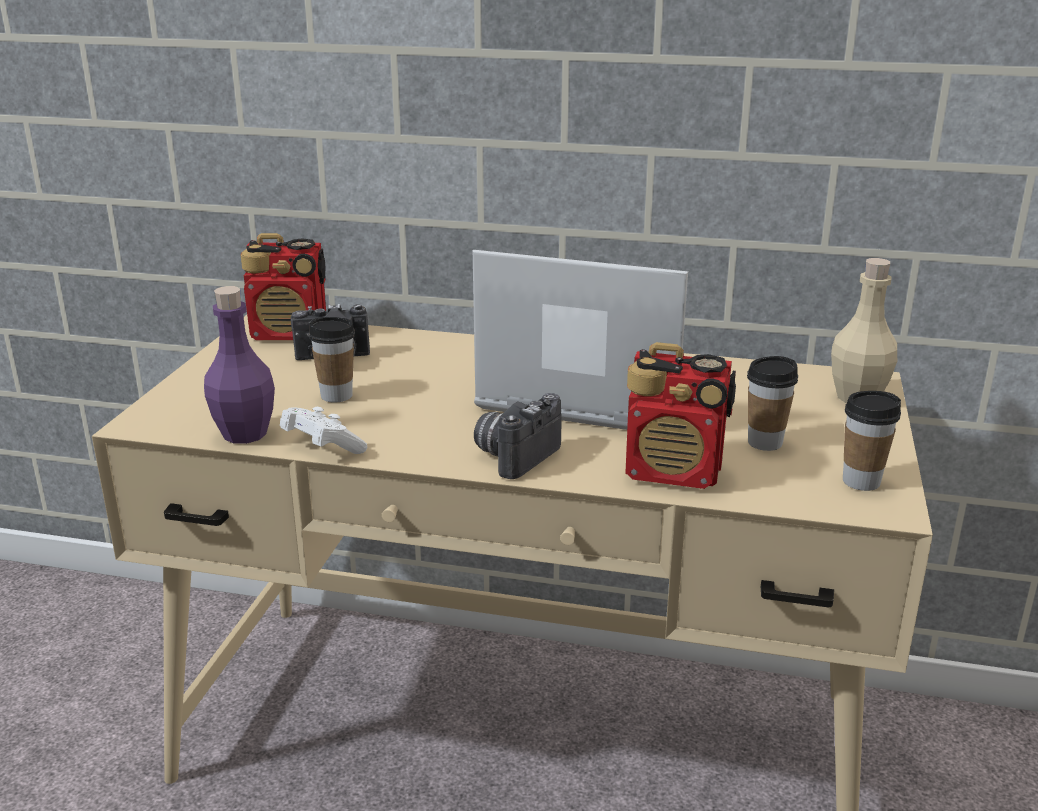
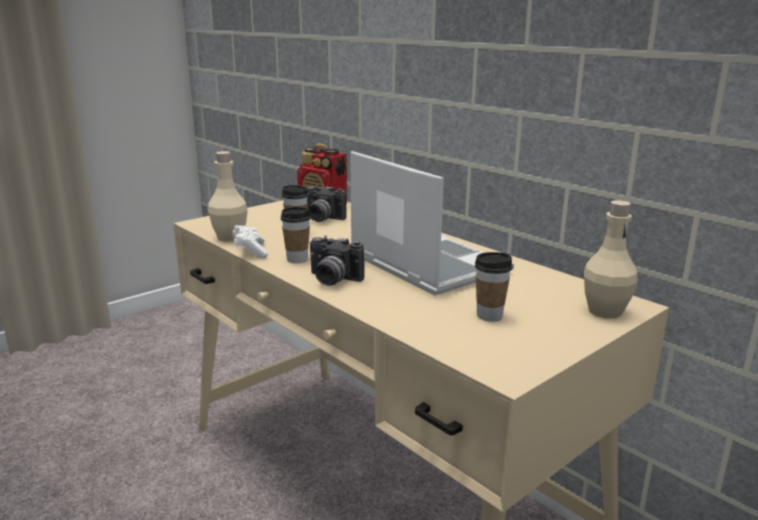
camera: 35 degrees right, 5 degrees down
(245, 434) = (229, 237): purple bottle -> beige bottle
(515, 455) = (332, 280): camera -> camera turned 135 degrees counterclockwise
(674, 473) = (403, 313): radio -> none
(861, 481) = (517, 355): cup -> cup (297, 259)

